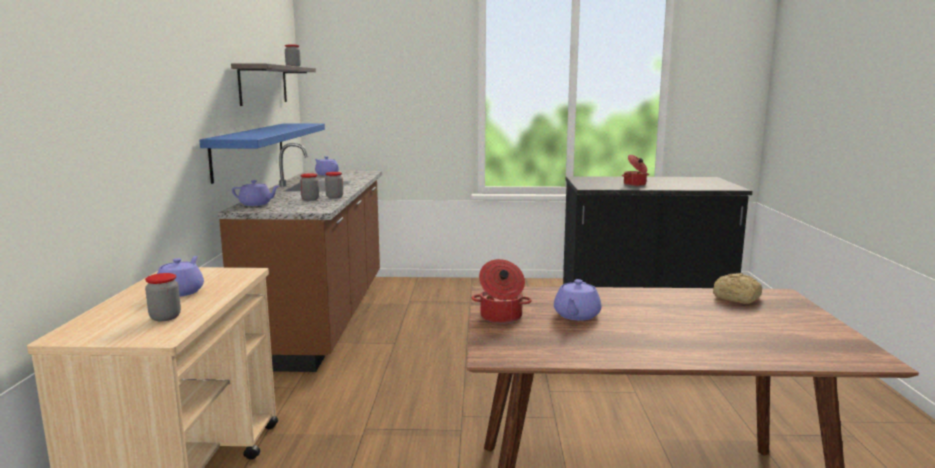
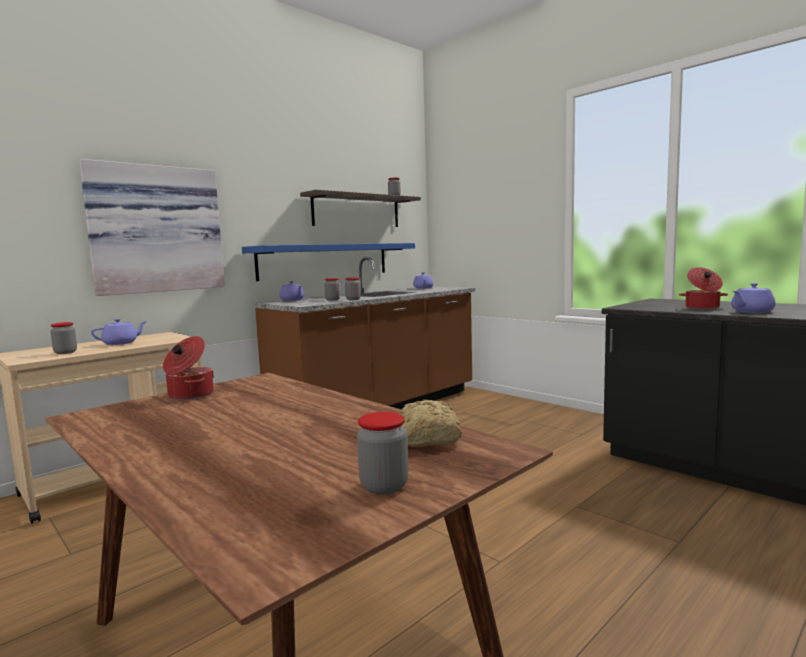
camera: 45 degrees right, 5 degrees down
(139, 123) = (156, 229): none -> picture
(576, 315) = (232, 408): purple teapot -> purple teapot (751, 312)
(801, 322) = (384, 486): none -> jar

